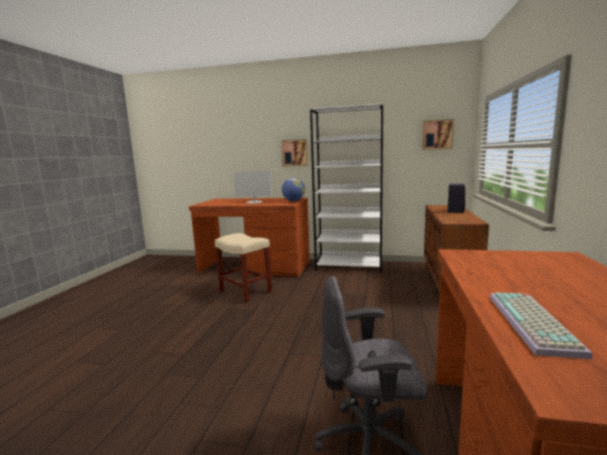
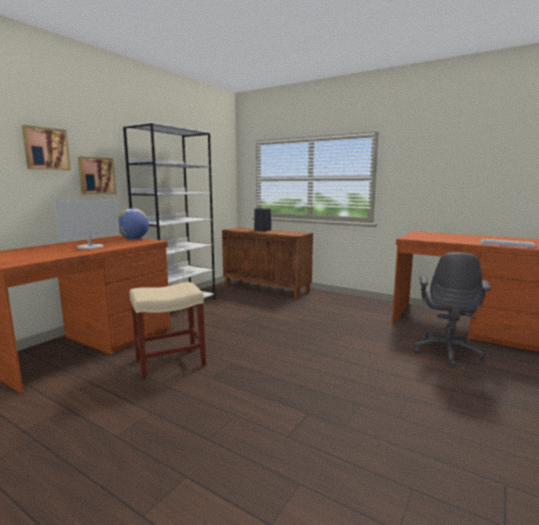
camera: 70 degrees left, 0 degrees up
(437, 134) = (217, 167): picture -> picture (46, 149)

